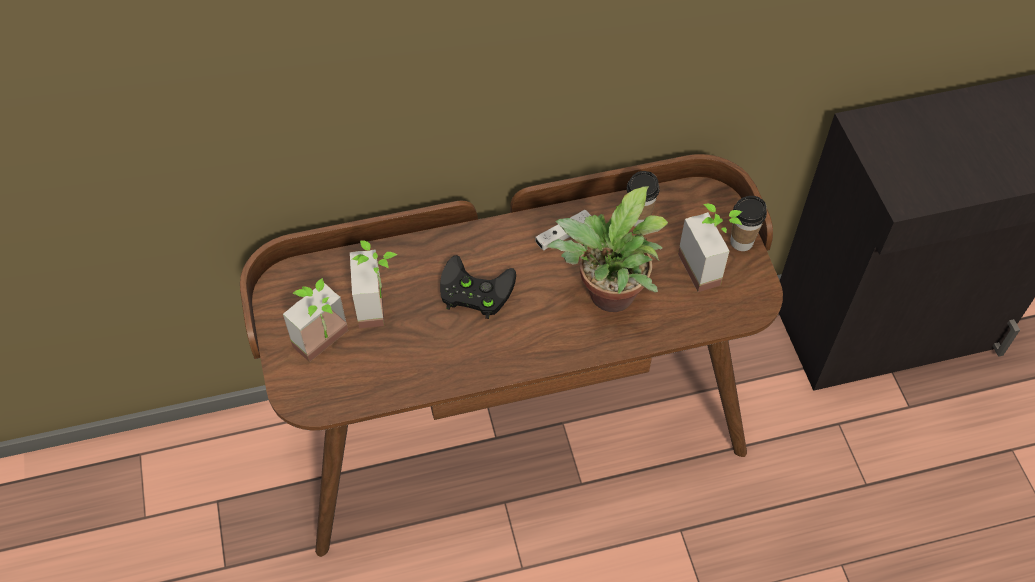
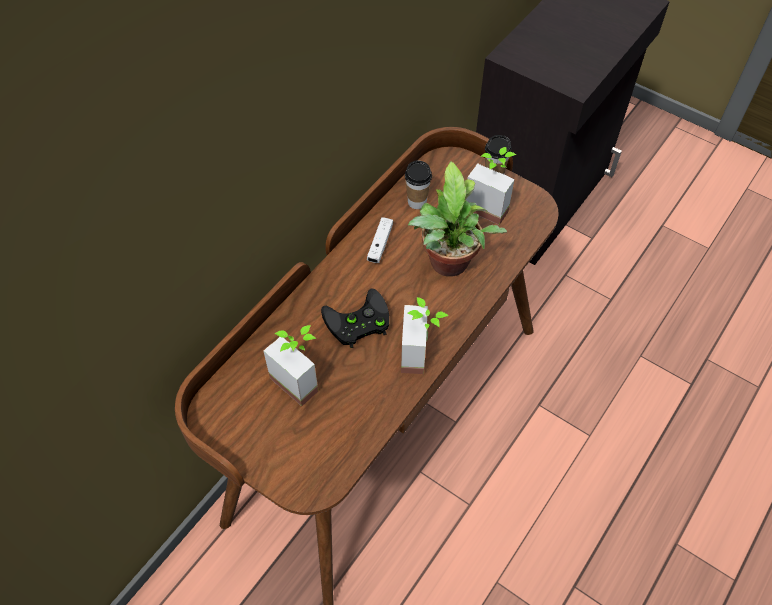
camera: 40 degrees left, 0 degrees up
(327, 345) = (290, 435): potted plant -> potted plant (423, 354)

